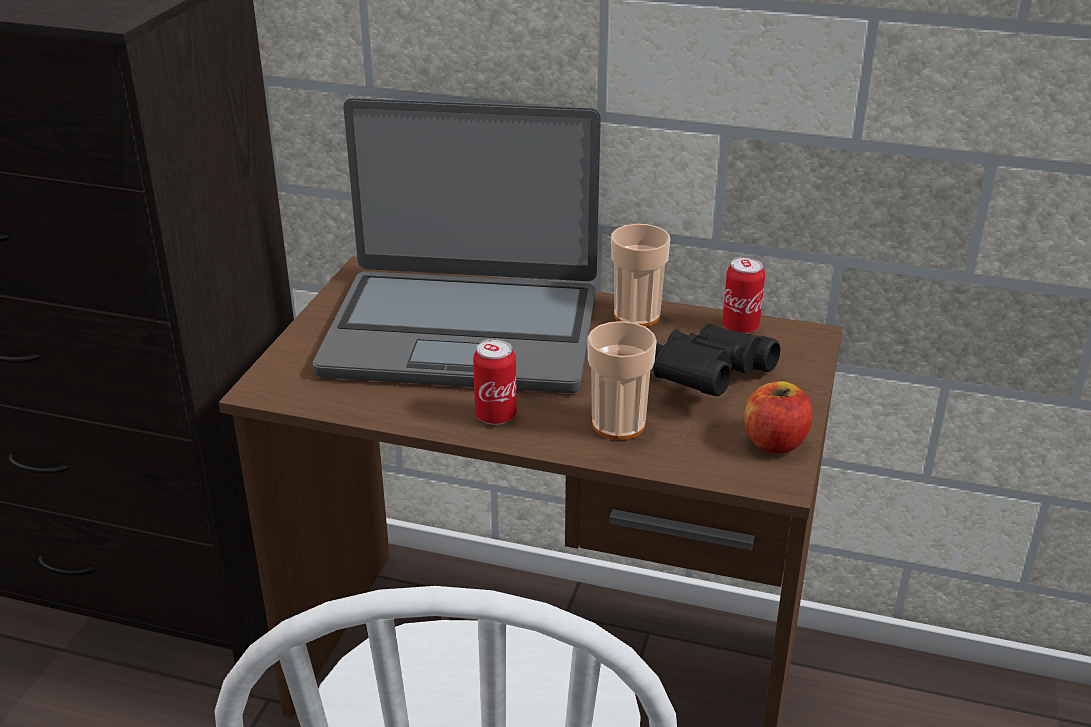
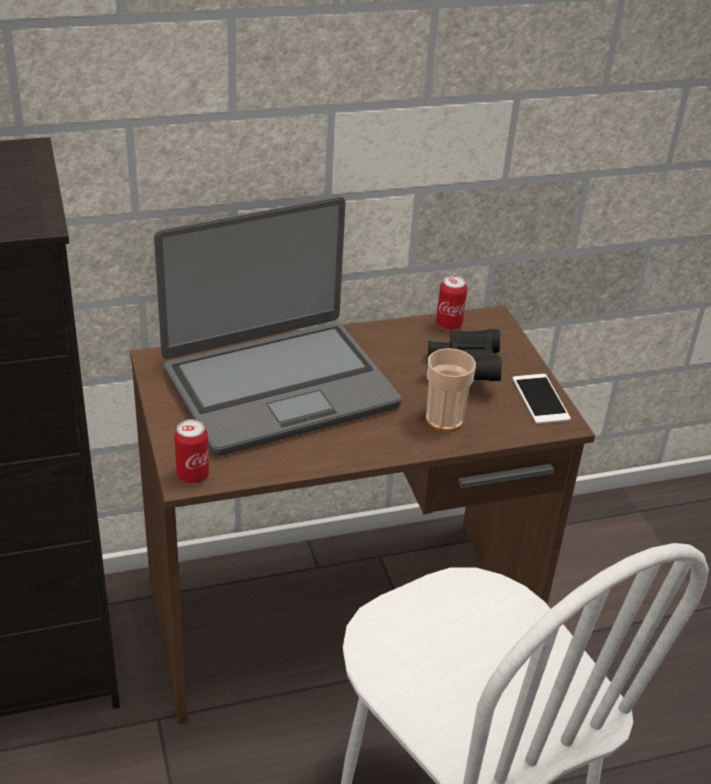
camera: 35 degrees left, 5 degrees up
(496, 415) = (365, 441): can -> can (192, 475)
(637, 315) = (378, 336): cup -> none
(774, 442) = (540, 399): apple -> phone

